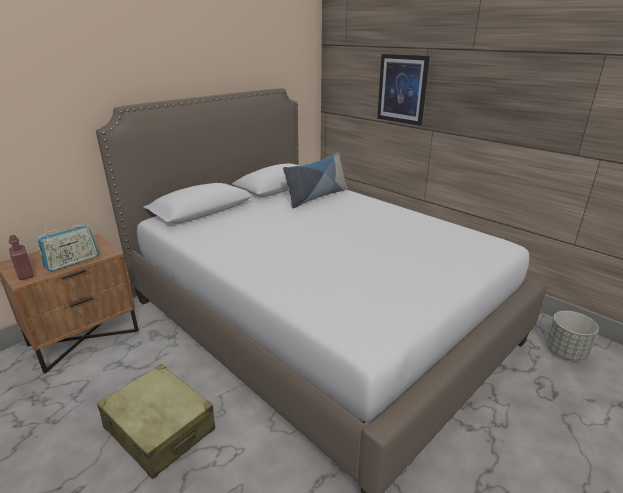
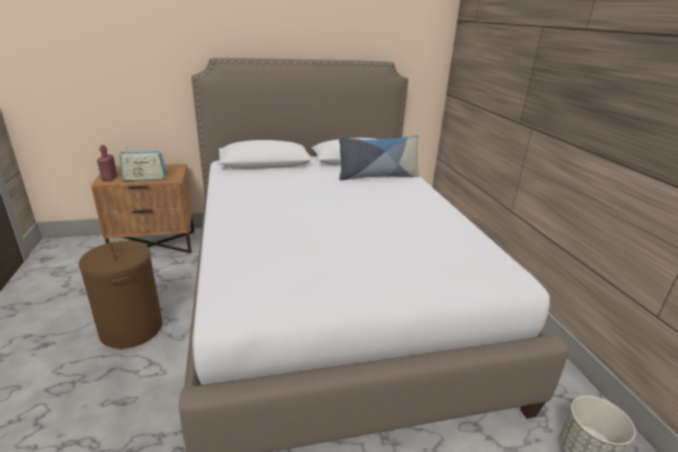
camera: 30 degrees right, 0 degrees up
(160, 429) = (131, 328): beige suitcase -> brown laundry basket
(402, 89) = (511, 75): picture -> none

